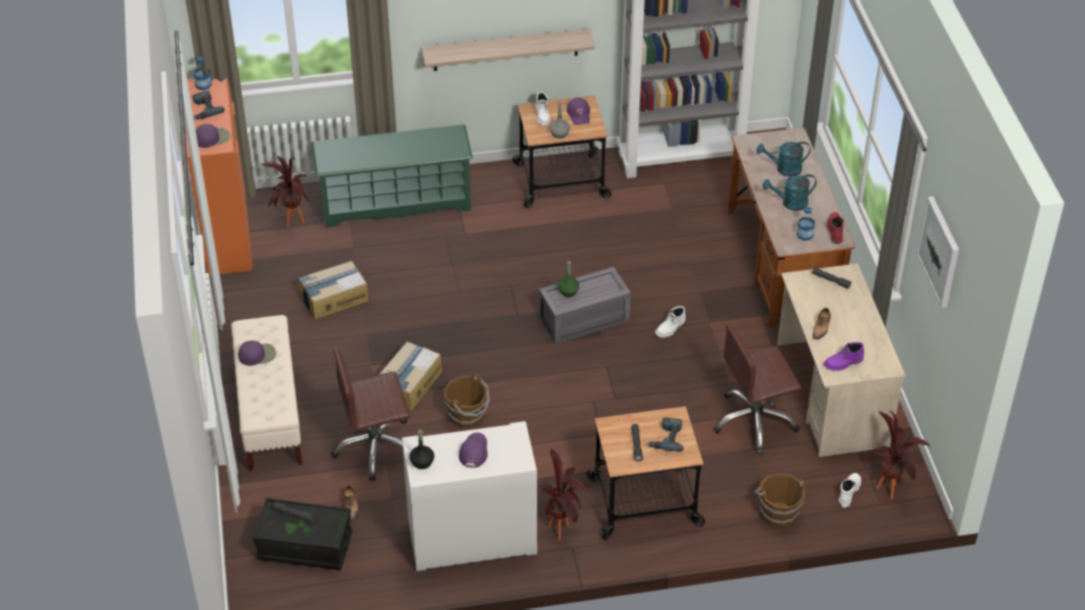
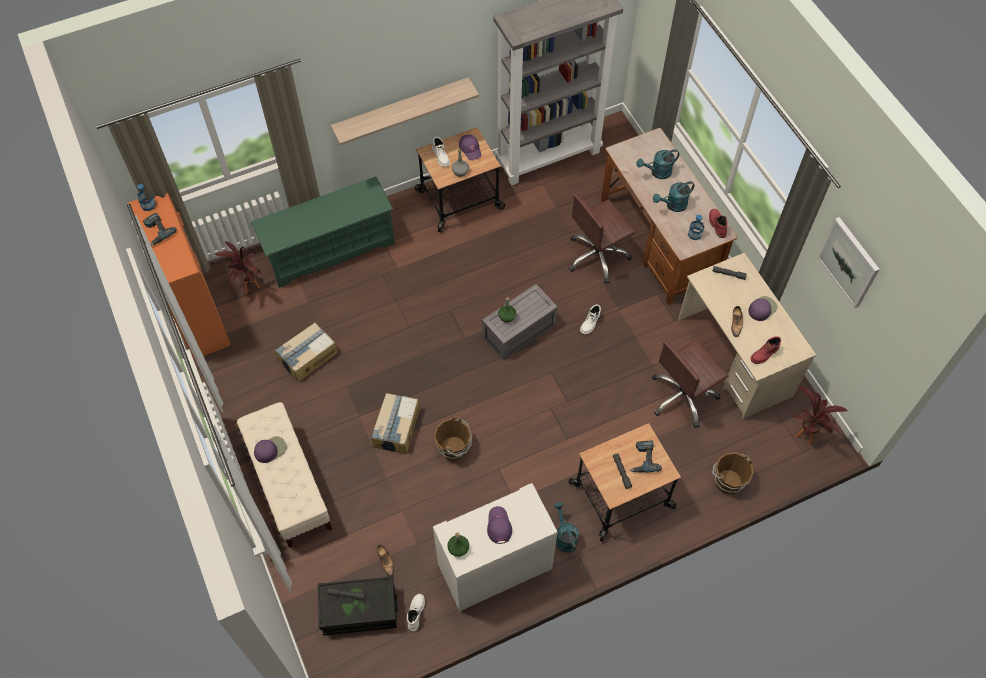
camera: 15 degrees left, 15 degrees up
(212, 138) = (174, 261): purple cap -> purple cap (762, 308)
(376, 447) = (388, 497): brown office chair -> brown office chair (597, 256)
(422, 462) = (458, 548): black bottle -> green bottle
(563, 527) = (564, 536): potted plant -> turquoise watering can
(843, 363) = (764, 354): purple boot -> red boot
(848, 492) = (775, 446): white boot -> white boot (415, 613)

